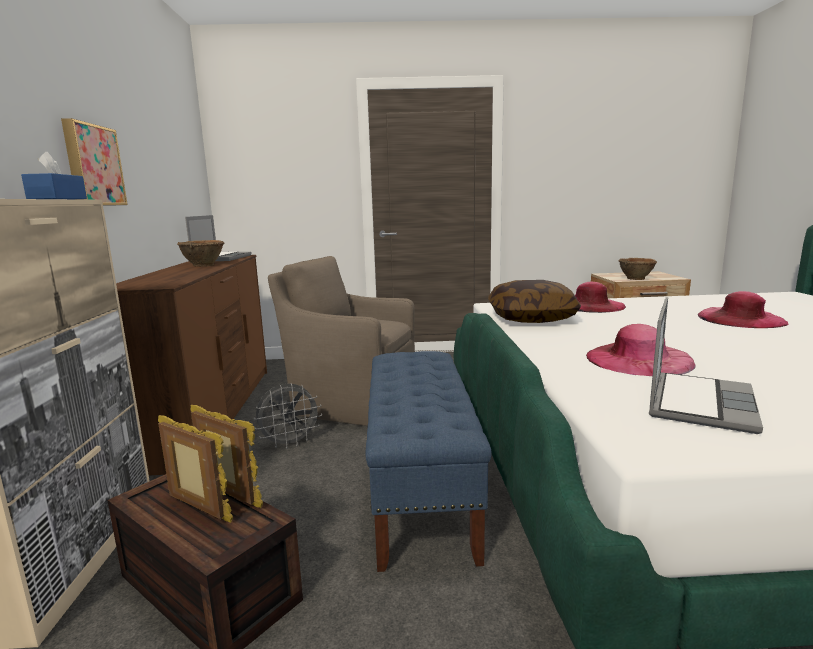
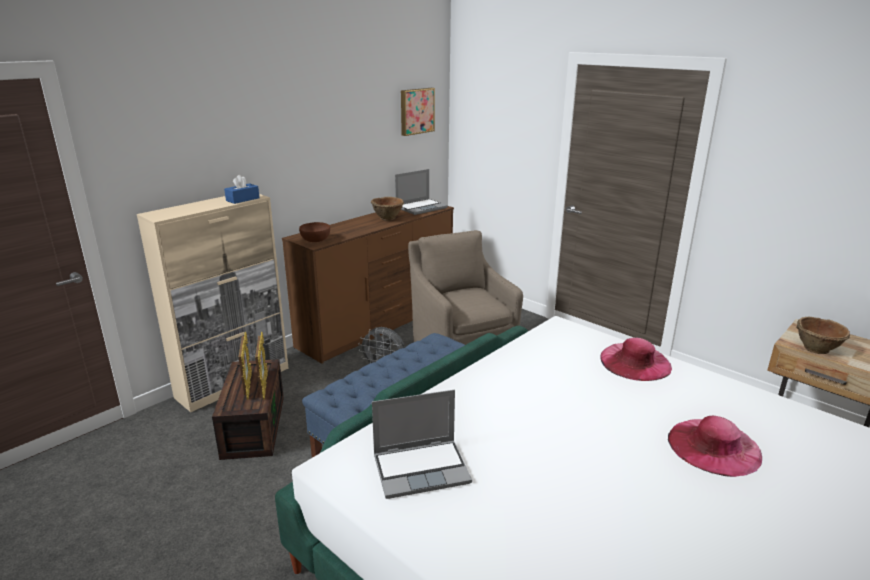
camera: 45 degrees right, 10 degrees up
(92, 166) = (301, 157): picture -> picture (416, 111)
(154, 284) = (316, 240): none -> brown bowl
(531, 318) = (543, 353): pillow -> none
(638, 359) = (490, 426): pink hat -> none

